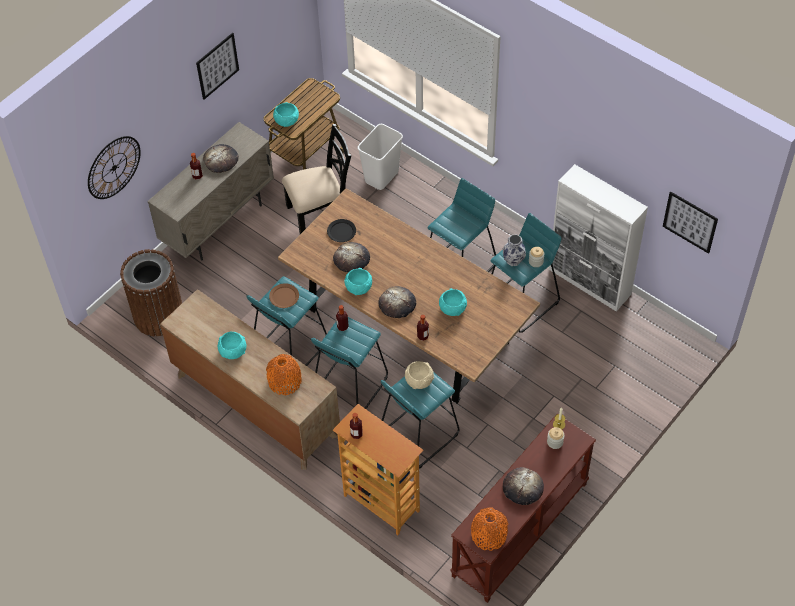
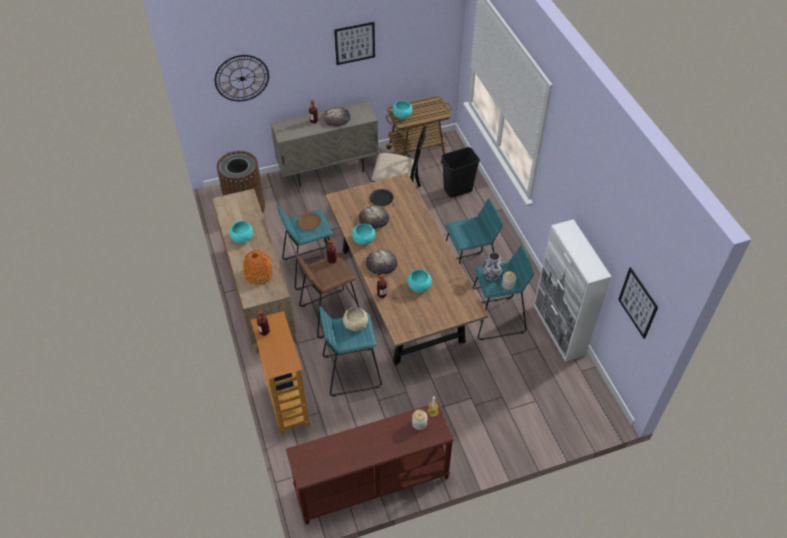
camera: 30 degrees right, 5 degrees down
(349, 386) = (330, 313): turquoise stool -> brown stool
(382, 177) = (457, 190): white trash can -> black trash can
(489, 535) = (313, 465): orange vase -> none
(522, 487) = (367, 444): bread -> none

